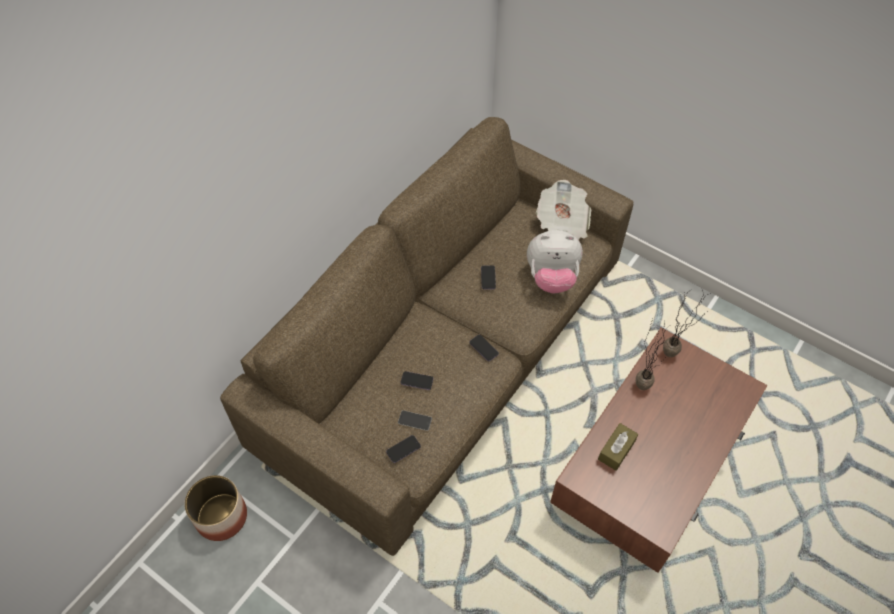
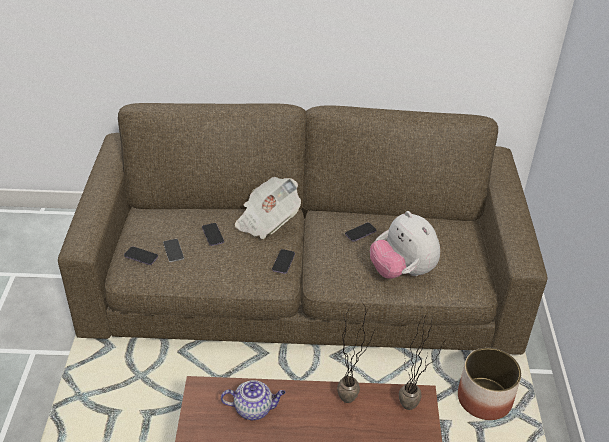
camera: 55 degrees right, 15 degrees down
(222, 517) = (56, 231): planter -> planter (484, 399)
(562, 225) = (472, 253): newspaper -> newspaper (267, 221)
(616, 450) = (254, 408): brown tissue box -> teapot

